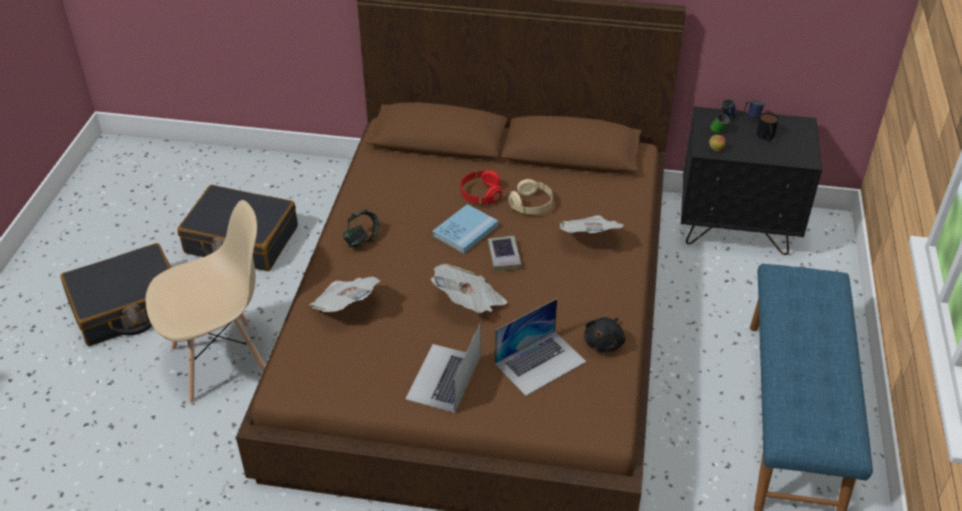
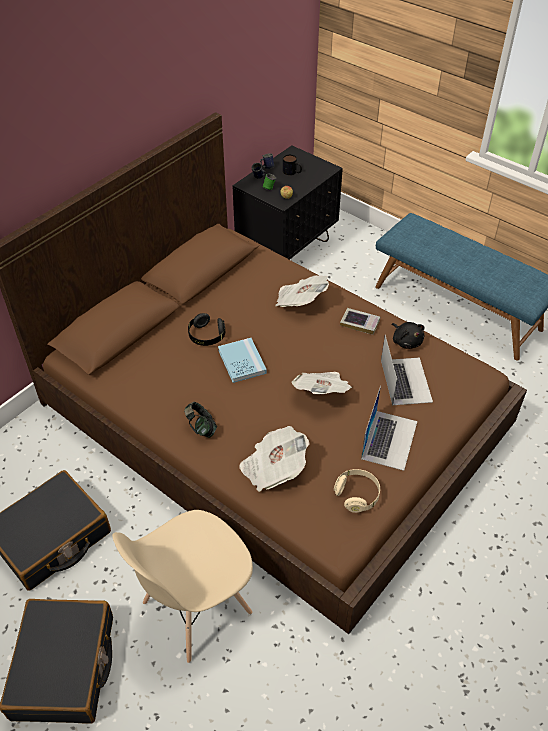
camera: 60 degrees left, 5 degrees up
(222, 362) = (196, 609): beige chair -> beige chair turned 135 degrees counterclockwise
(443, 378) = (389, 439): laptop -> laptop turned 120 degrees counterclockwise
(481, 195) = (206, 336): red headphones -> black headphones
(504, 256) = (286, 352): book -> book (360, 323)
(531, 205) = (242, 315): beige headphones -> beige headphones (357, 495)

